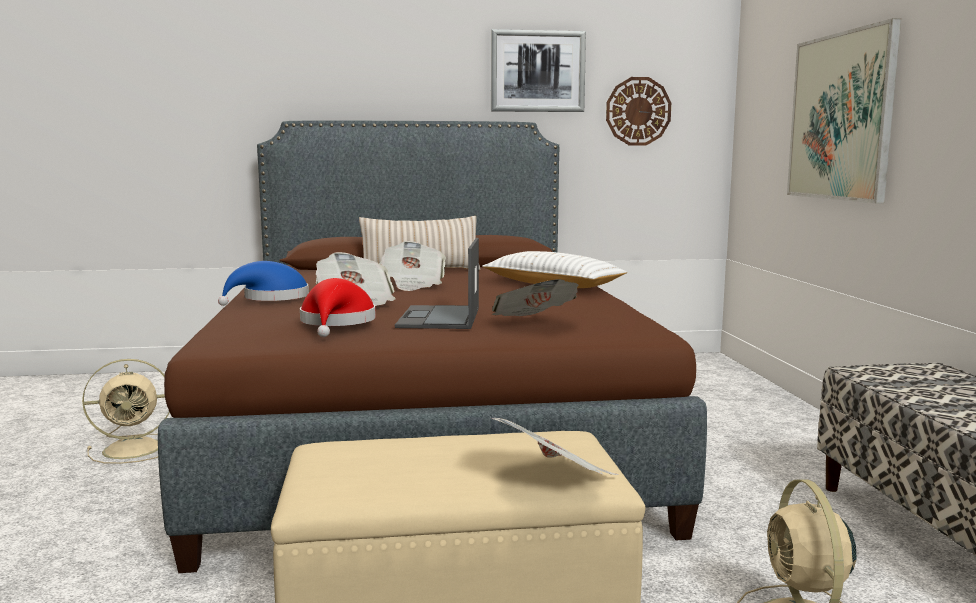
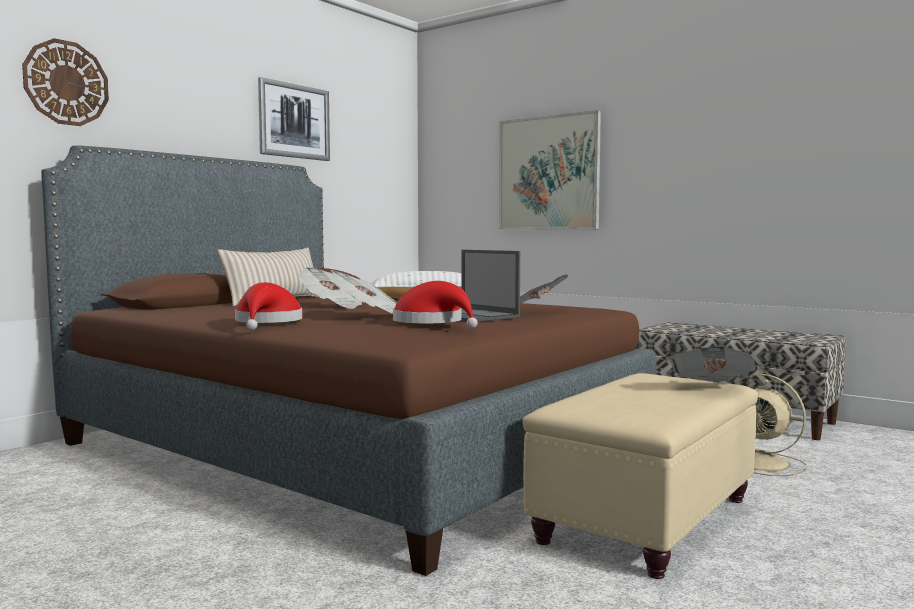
camera: 45 degrees left, 5 degrees down
(135, 448) = (93, 533): beige fan -> none
(271, 299) = (267, 322): blue hat -> red hat
(638, 111) = (363, 164): wall clock -> wall clock (66, 83)

